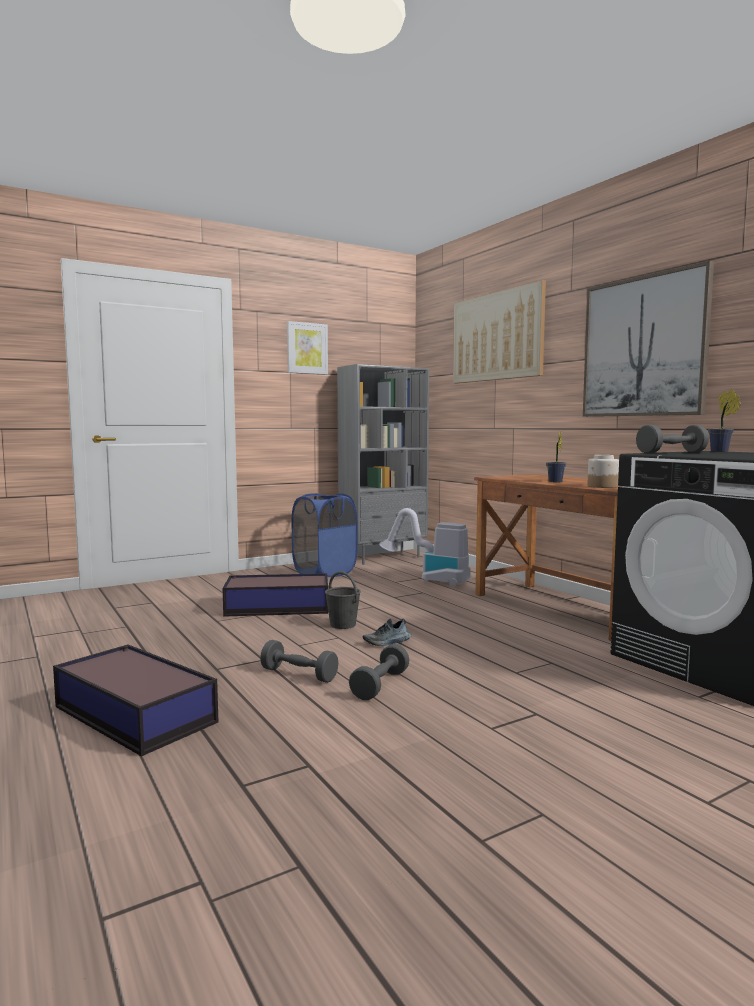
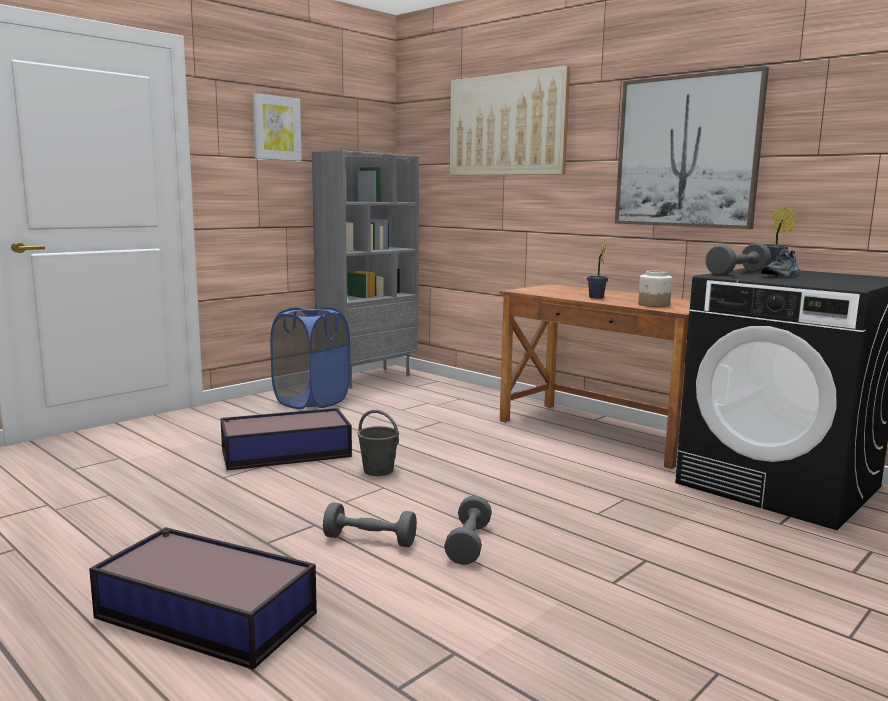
camera: 15 degrees left, 5 degrees up
(387, 642) = (442, 489): shoe -> shoe (782, 276)
(429, 579) = (438, 404): vacuum cleaner -> none

